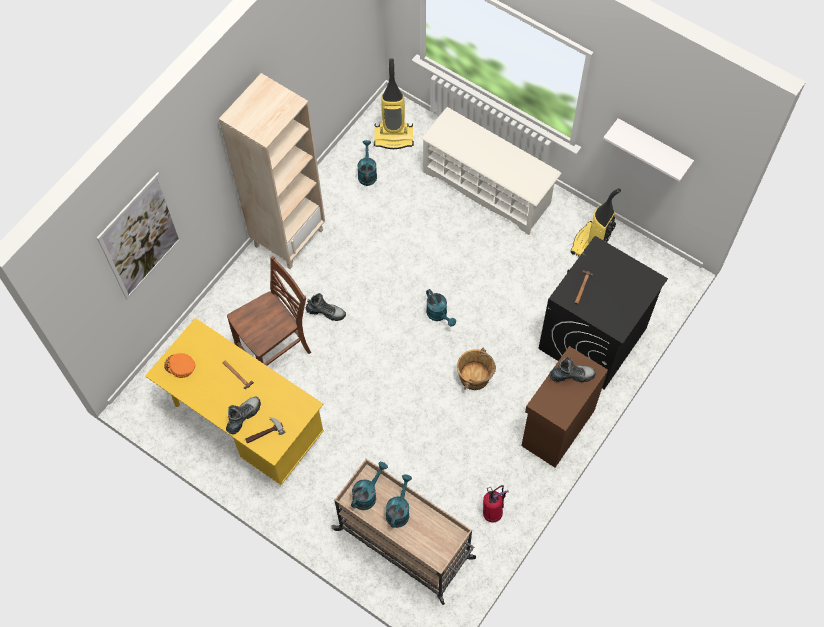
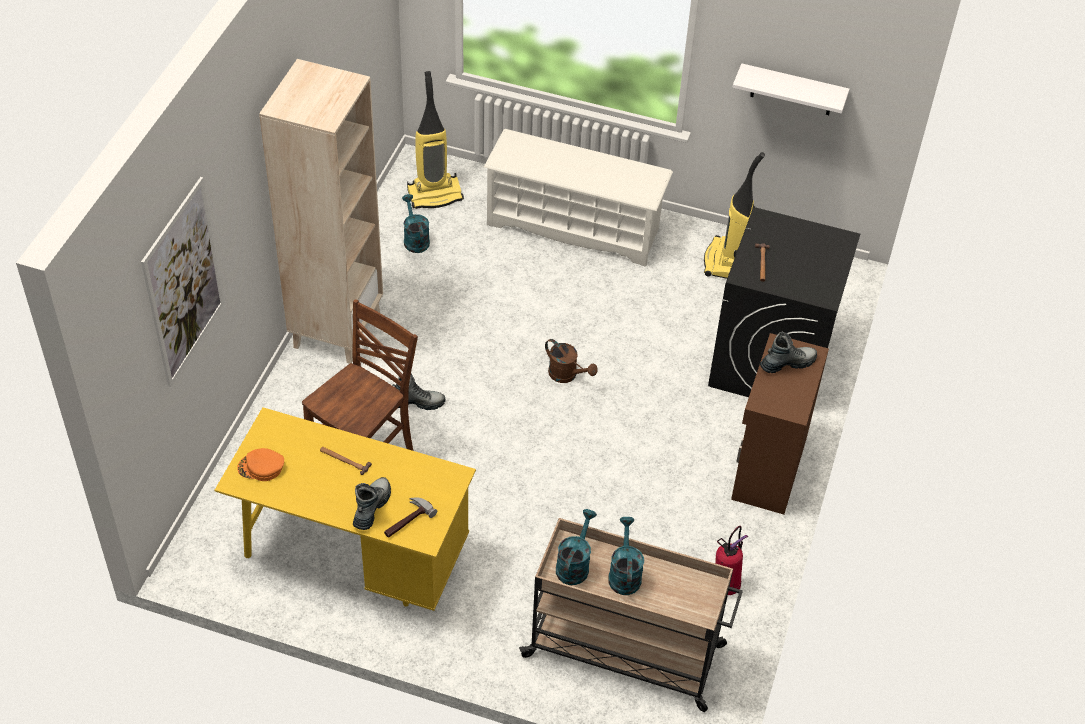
camera: 20 degrees left, 15 degrees down
(439, 315) = (567, 375): turquoise watering can -> brown watering can
(475, 377) = (640, 434): brown bucket -> none

